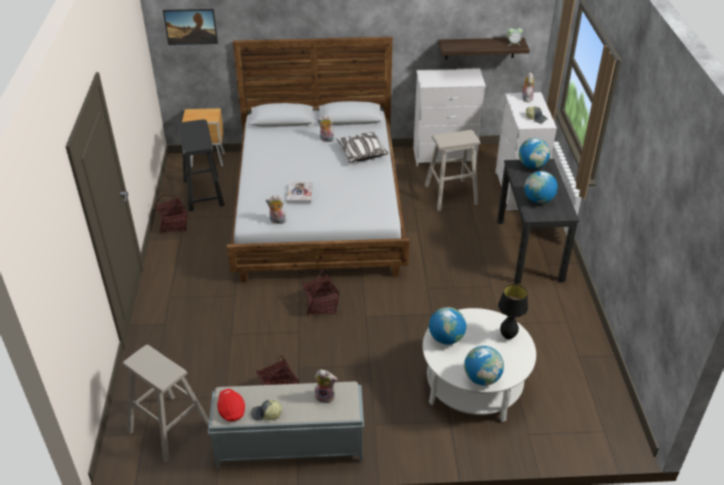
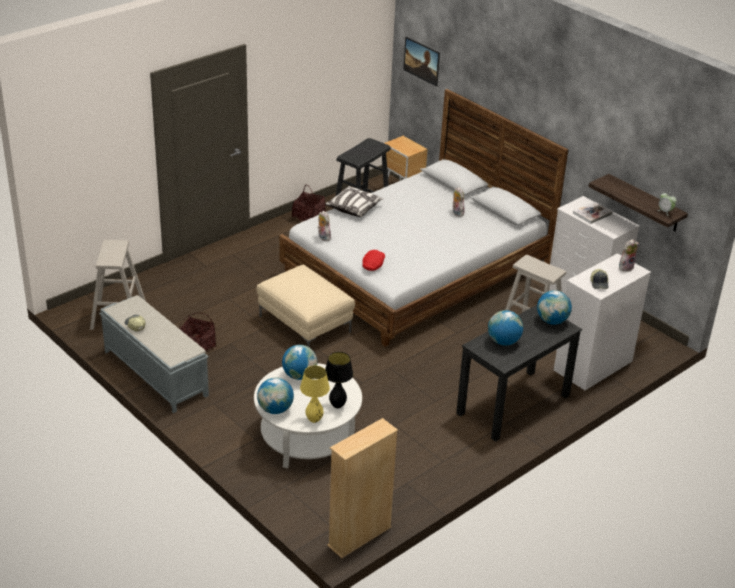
camera: 50 degrees right, 5 degrees down
(231, 409) = (124, 310): red cap -> red cap (373, 265)
(299, 193) = (368, 231): book -> book (592, 213)
(321, 305) = (306, 324): basket -> beige ottoman
(325, 396) = (176, 343): plush toy -> none
(362, 153) = (463, 237): pillow -> pillow (354, 208)
(516, 360) = (314, 420): none -> yellow table lamp
(625, 419) = (359, 536): none -> beige bookcase

